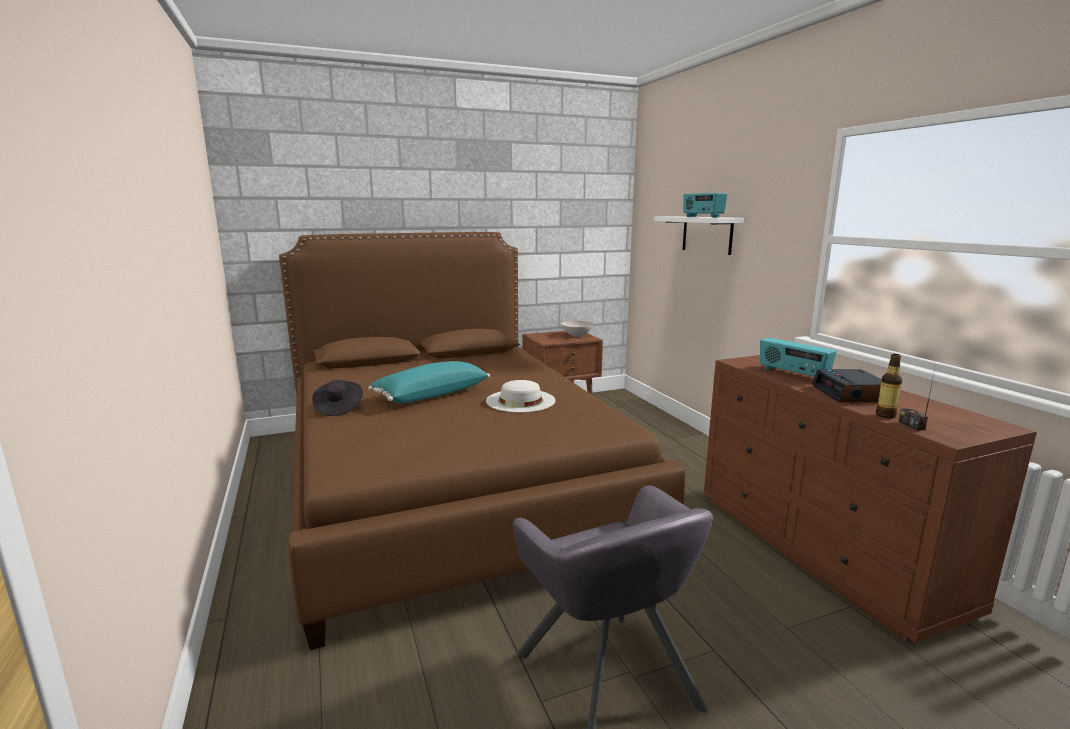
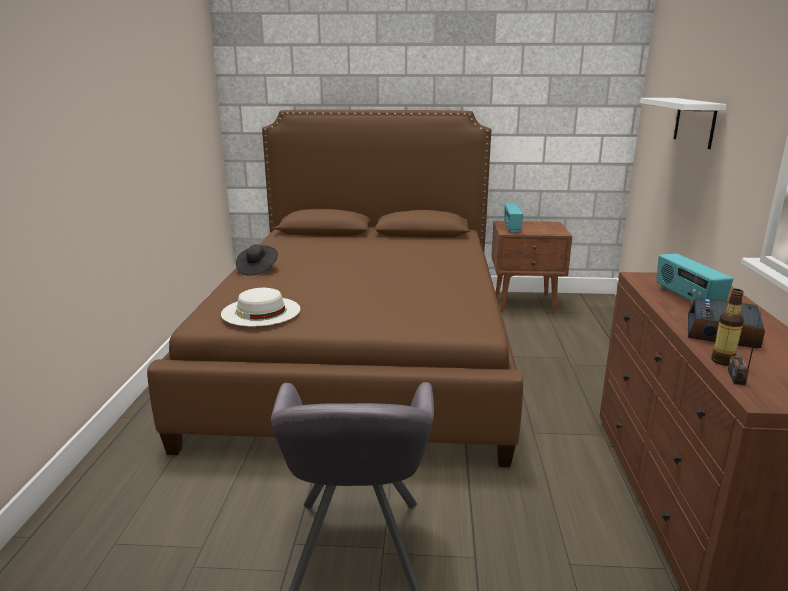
camera: 25 degrees right, 5 degrees up
(431, 394) = (341, 269): turquoise pillow -> none
(520, 400) = (412, 286): white hat -> white hat (261, 311)
(577, 335) = (549, 228): white bowl -> none
(702, 217) = (680, 101): radio -> radio (511, 228)

